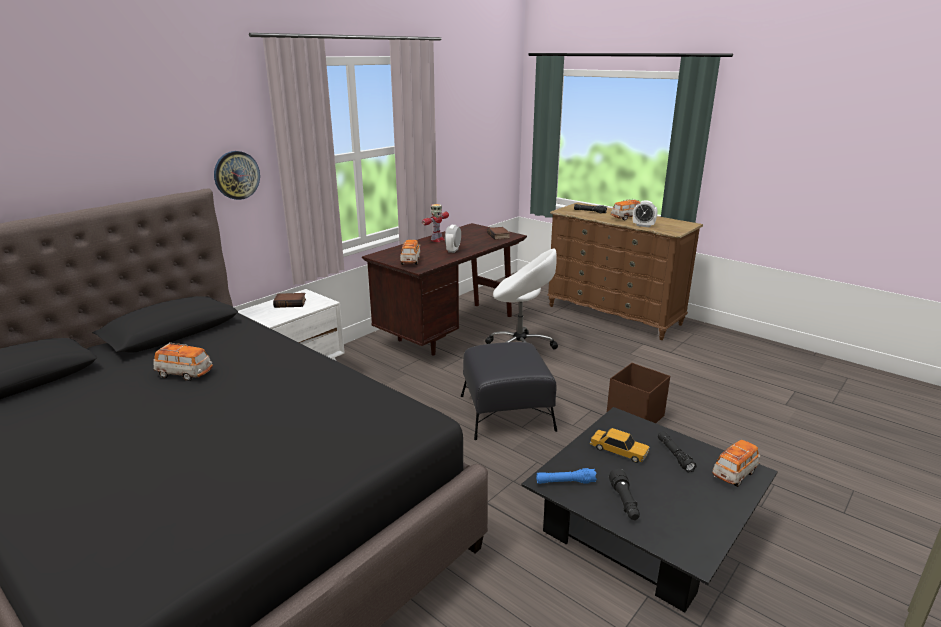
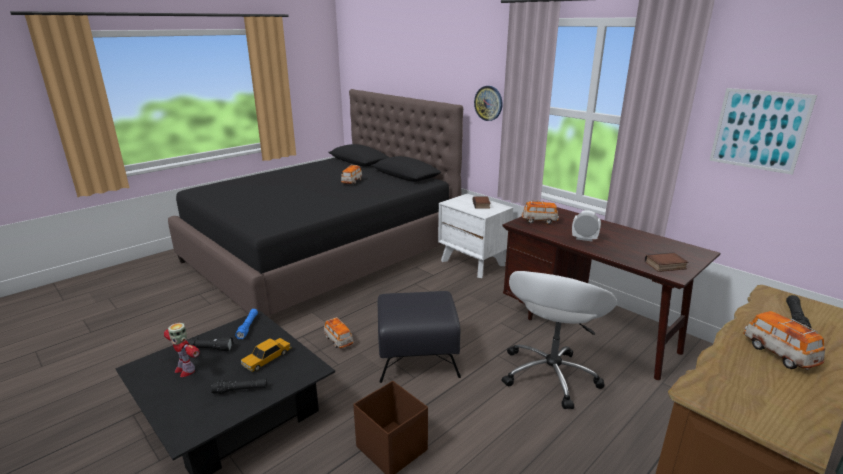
camera: 95 degrees right, 0 degrees up
(437, 240) = (621, 232): toy robot -> toy robot (185, 370)
(456, 134) = (759, 130): none -> picture
(643, 225) = (725, 363): alarm clock -> none
(734, 473) = (192, 422): toy car -> toy car (338, 341)

